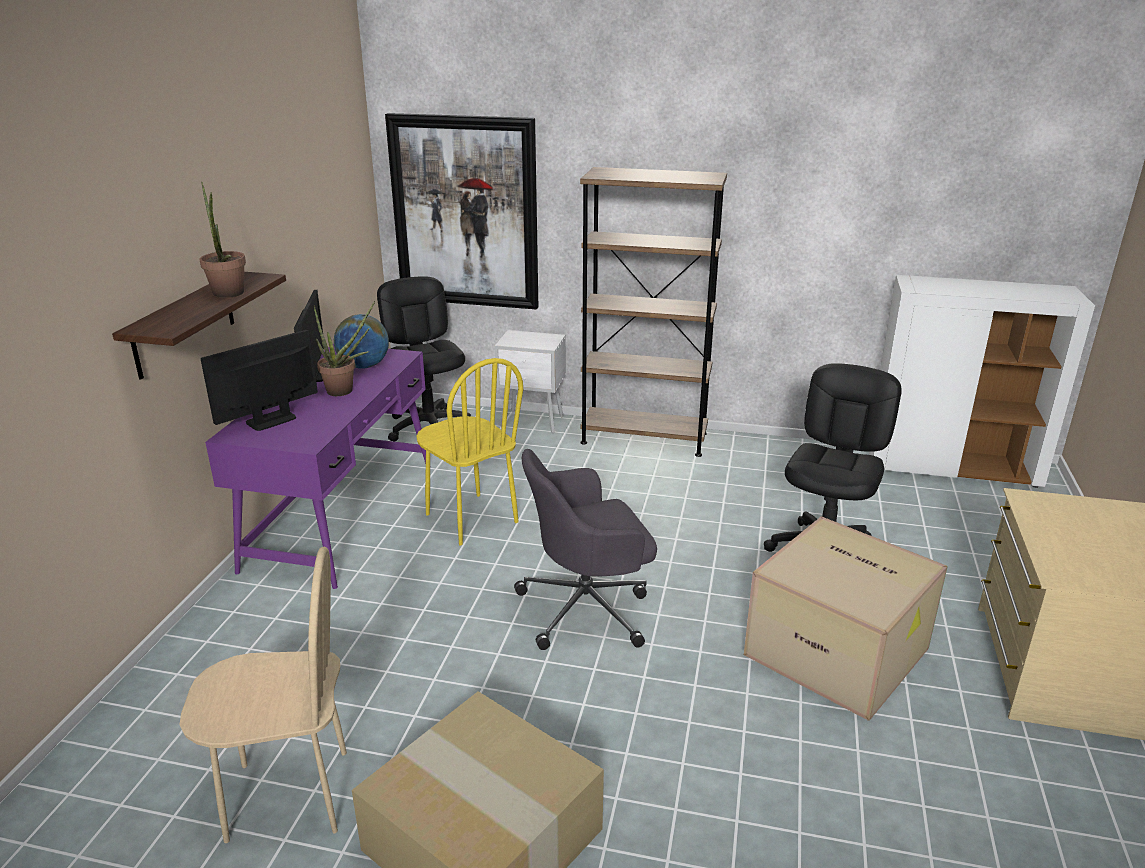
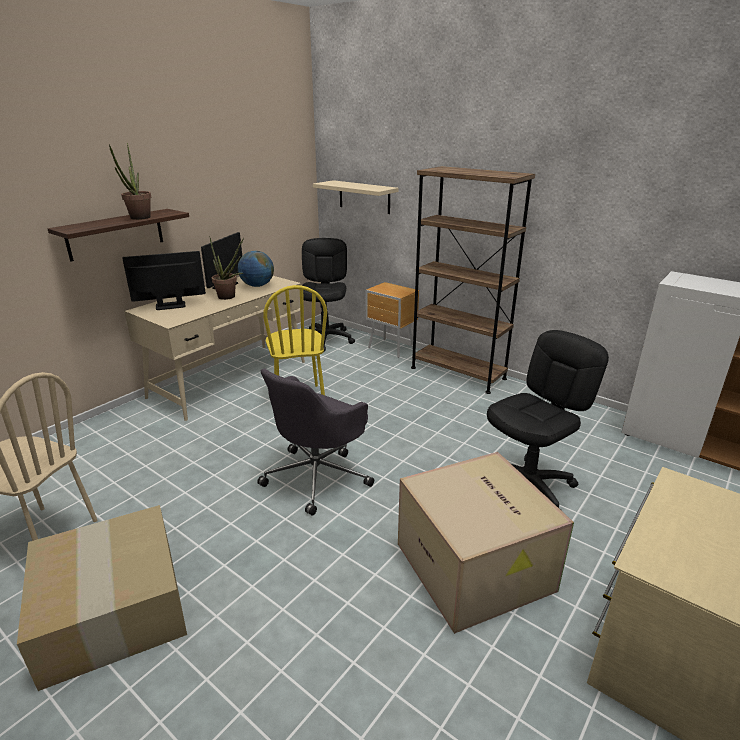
camera: 25 degrees right, 0 degrees up
(343, 514) = (230, 379): purple desk -> beige desk
(465, 213) = (364, 197): picture -> beige shelf
(533, 423) = (391, 349): white nightstand -> brown nightstand
(587, 608) = (318, 476): grey office chair -> grey office chair turned 60 degrees counterclockwise

